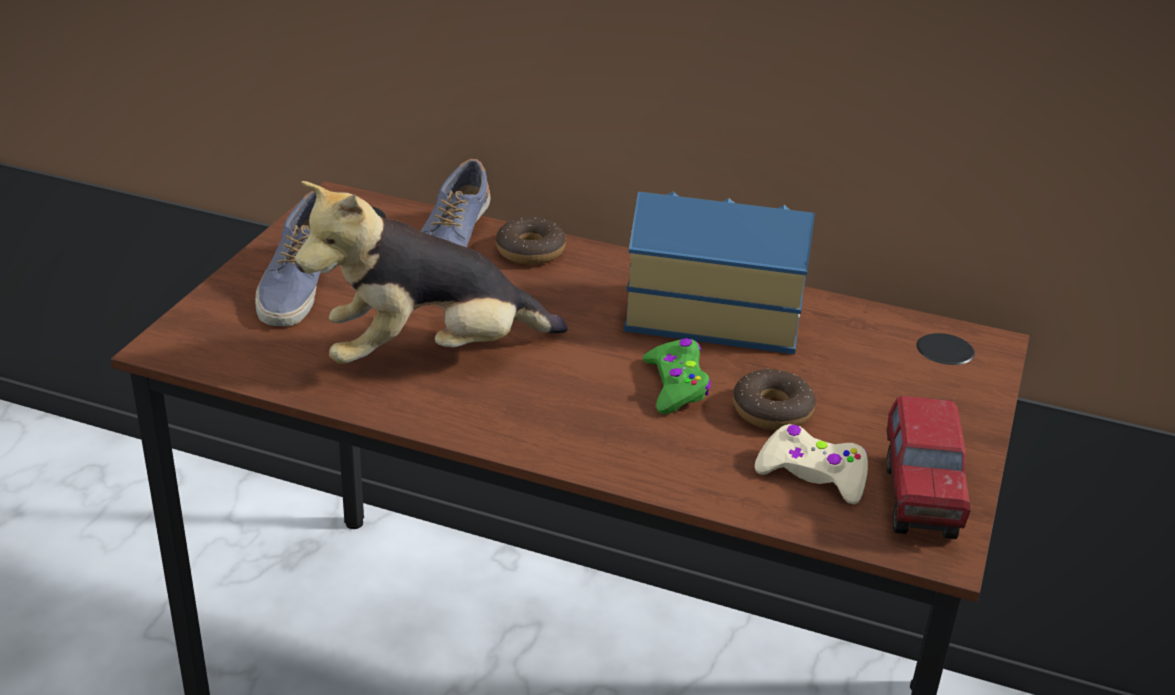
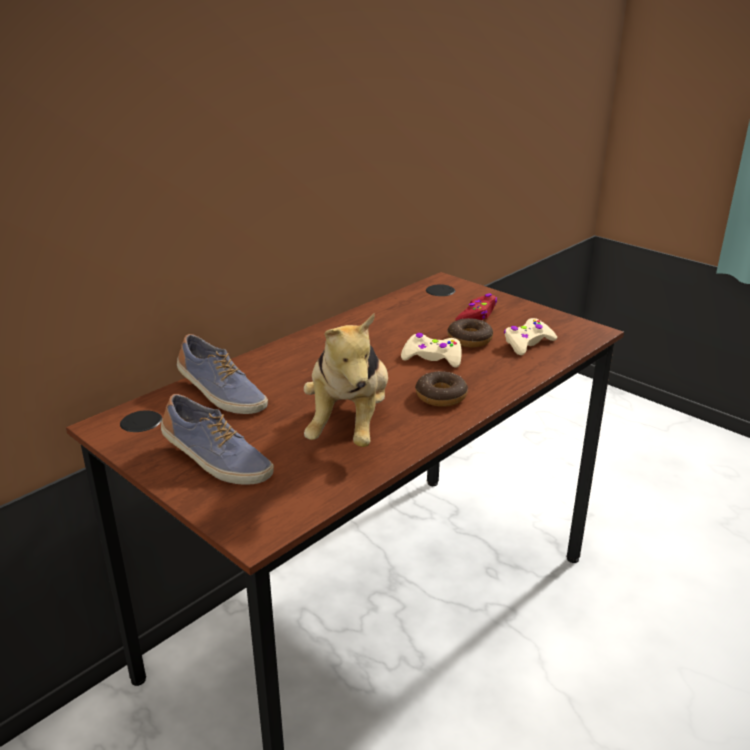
camera: 65 degrees left, 5 degrees down
(530, 251) = (253, 368): donut -> donut (441, 396)
(676, 385) = (432, 358): green game controller -> beige game controller
(712, 315) = (370, 333): toy house -> none
(875, 403) = (477, 315): none -> red game controller
(919, 499) = (556, 325): toy truck -> none

